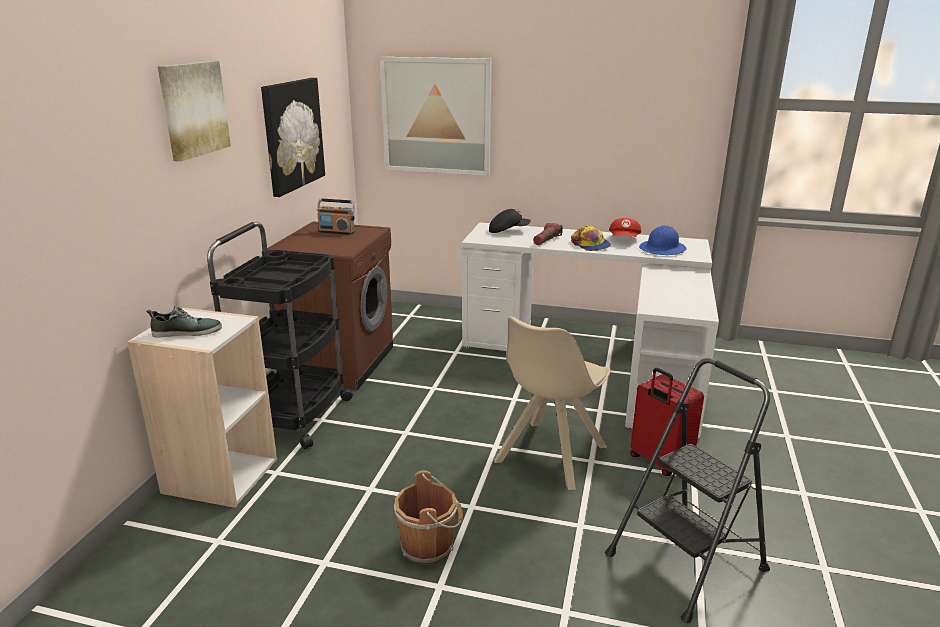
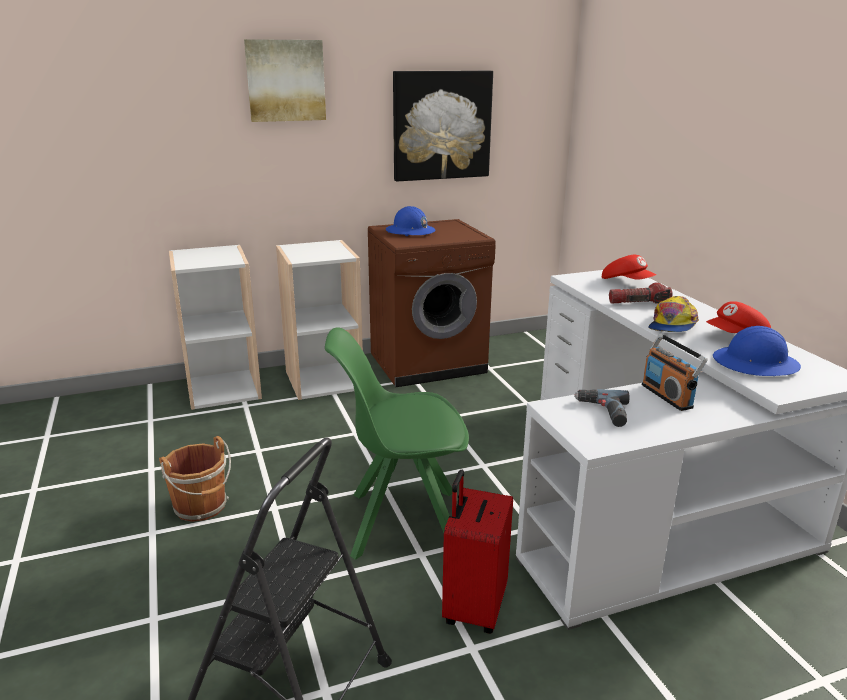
camera: 55 degrees right, 0 degrees up
(187, 332) = (198, 256): shoe -> none
(293, 416) = (324, 380): black cart -> bookcase
(314, 242) = (410, 231): none -> blue hard hat
(337, 232) = (447, 230): radio -> radio (667, 396)
(436, 116) = (630, 129): picture -> none
(508, 231) = (627, 282): black cap -> red cap
(549, 455) = (402, 522): beige chair -> green chair
(669, 300) = (603, 413): none -> power drill

